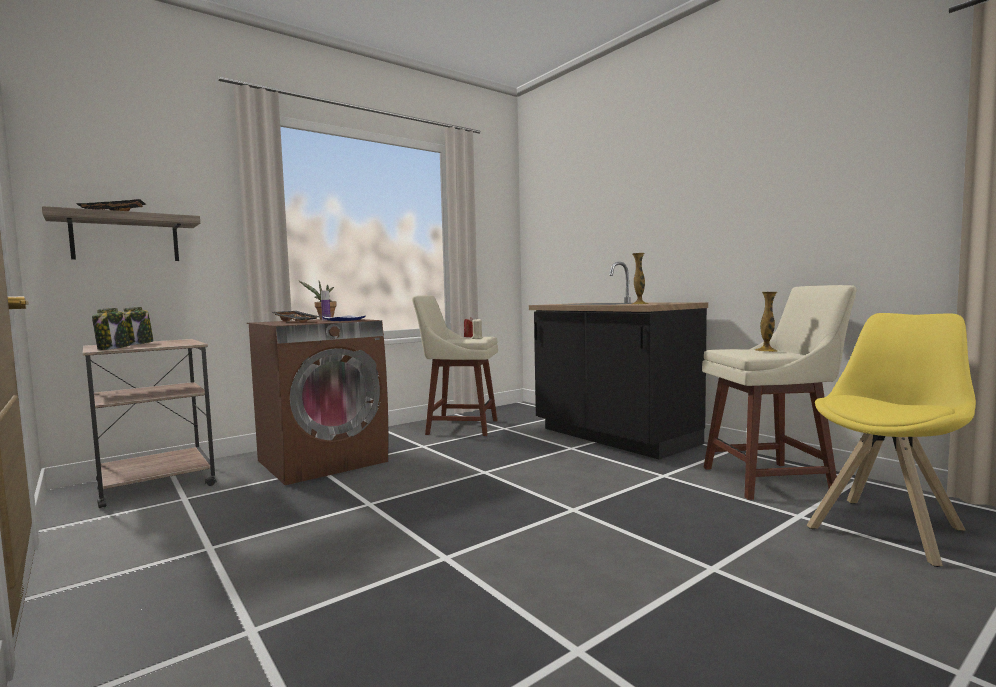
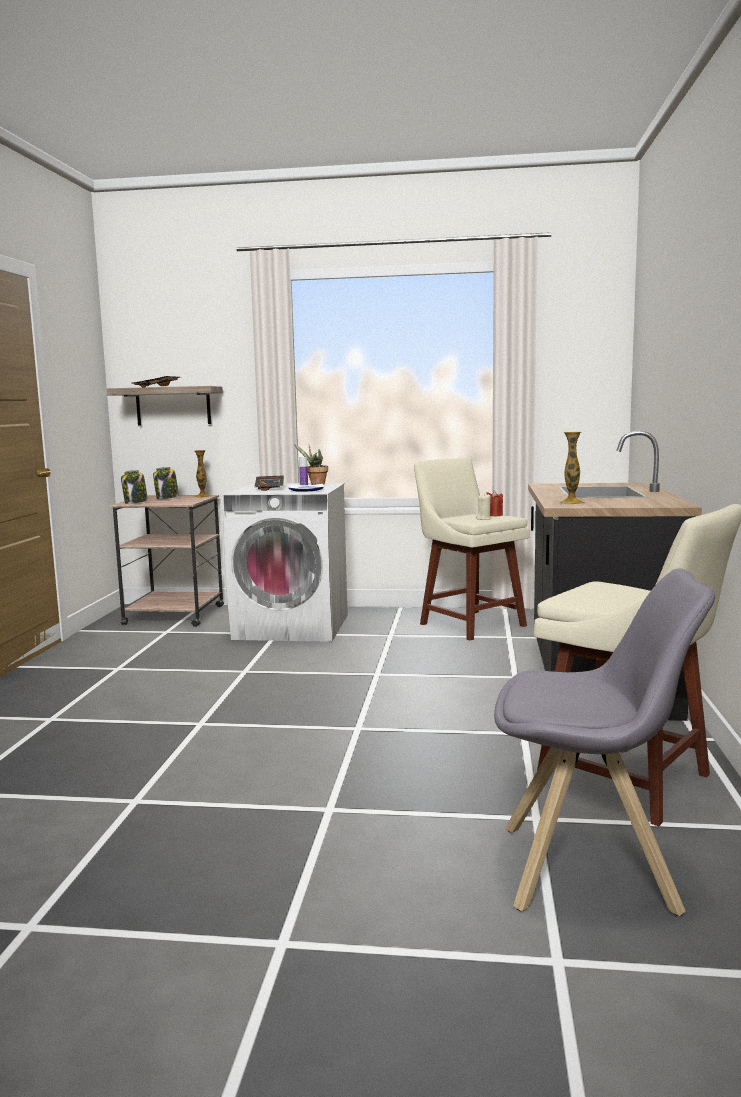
camera: 45 degrees right, 5 degrees up
(323, 460) = (293, 626): brown washing machine -> white washing machine
(766, 350) = (634, 596): vase -> vase (202, 496)
(887, 529) = (589, 869): yellow chair -> grey chair

